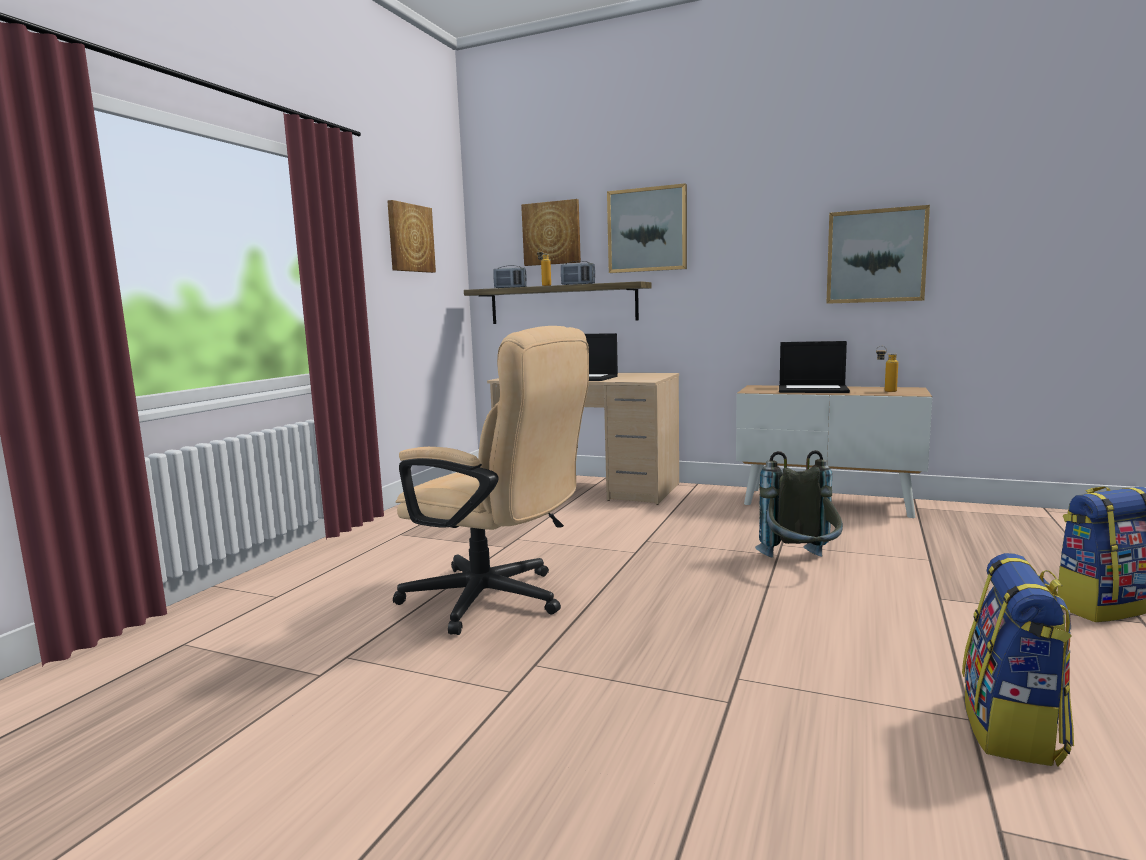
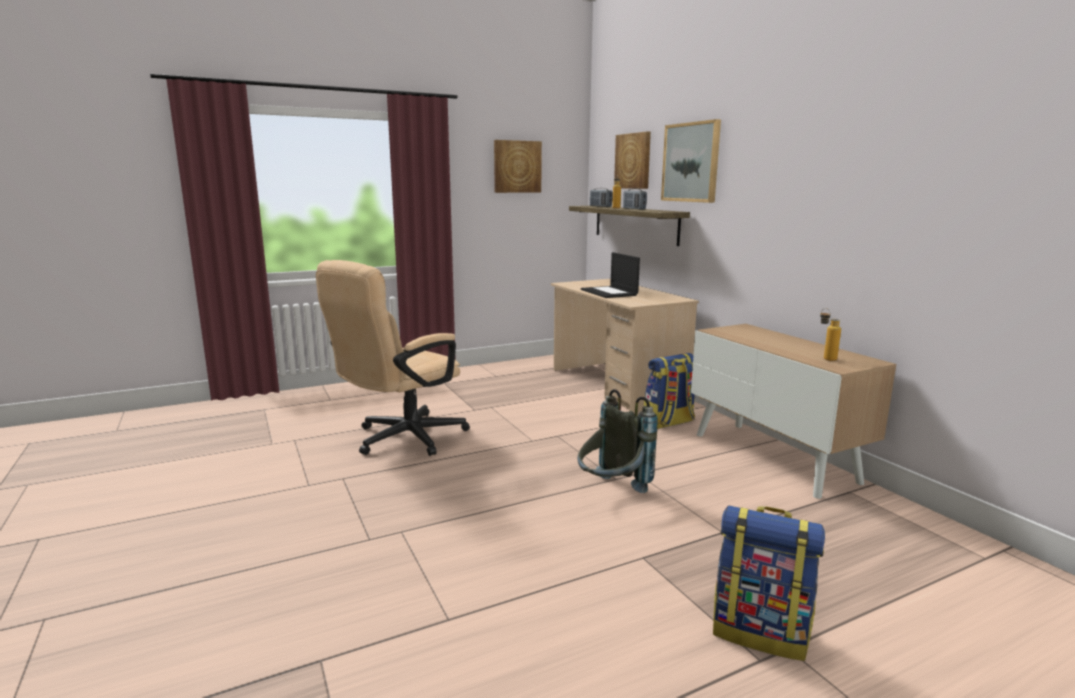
camera: 40 degrees right, 5 degrees up
(497, 601) = (400, 439): beige office chair -> beige office chair turned 60 degrees clockwise
(813, 389) = (771, 341): laptop -> none
(876, 256) = (866, 206): picture -> none
(1013, 729) = (454, 638): backpack -> backpack (669, 422)

